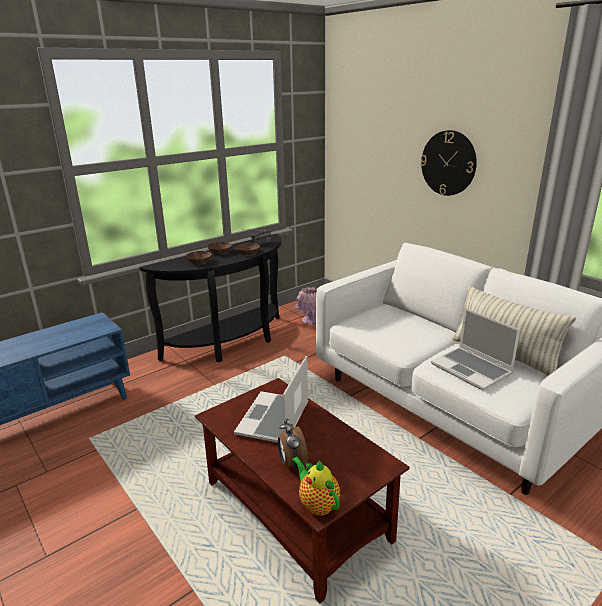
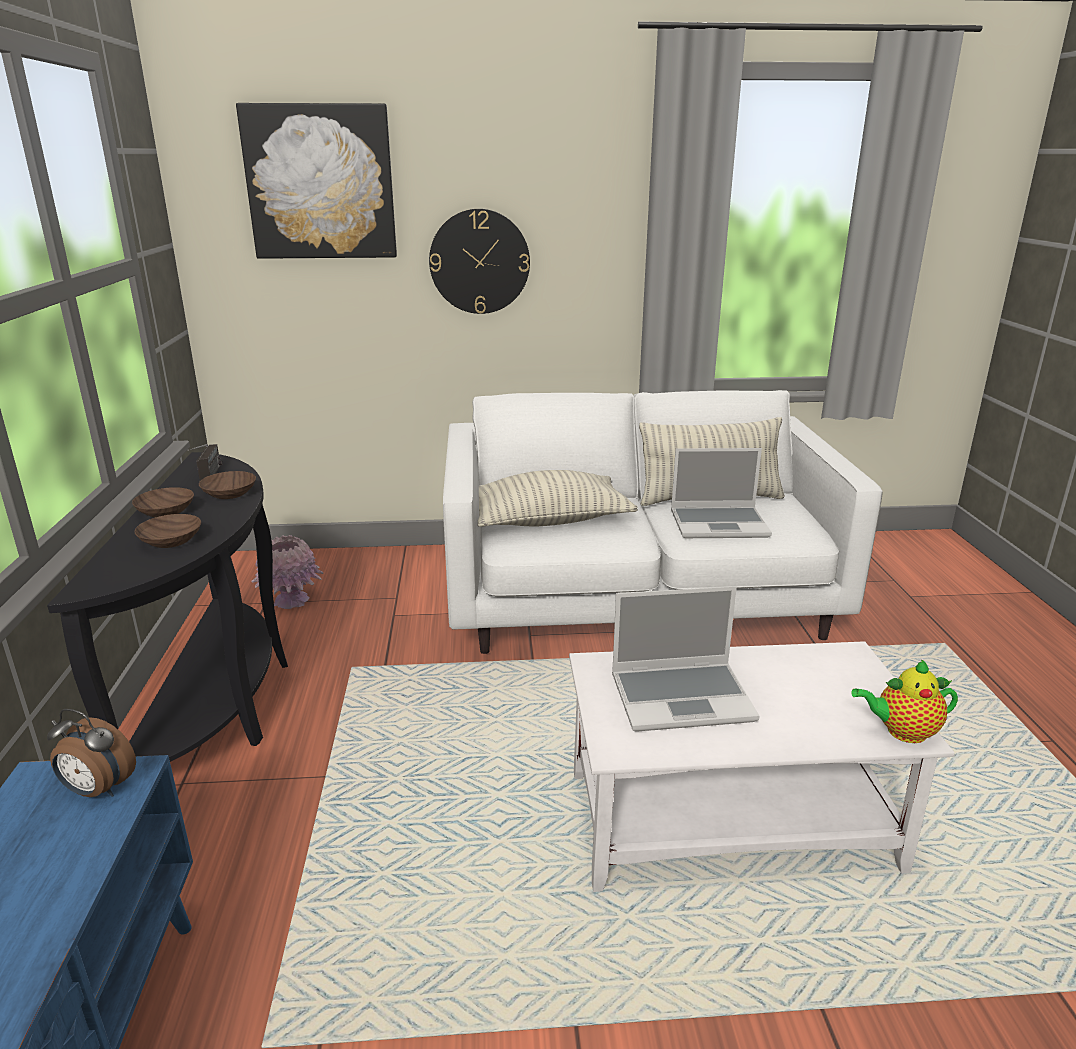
camera: 55 degrees left, 0 degrees up
(274, 420) = (683, 697): laptop -> laptop turned 60 degrees counterclockwise
(292, 463) = (803, 720): alarm clock -> alarm clock (98, 790)
(297, 511) = (731, 819): brown coffee table -> white coffee table
(380, 110) = (320, 183): none -> picture
(388, 324) = (548, 521): none -> pillow

